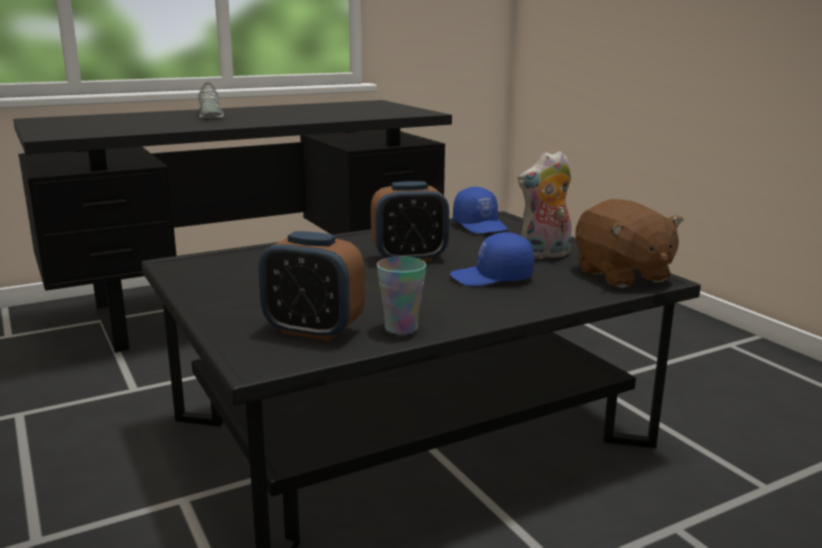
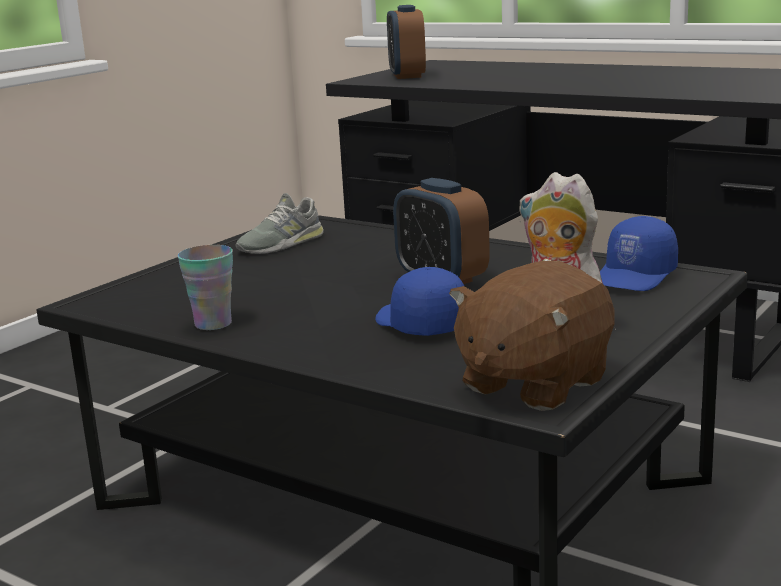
camera: 65 degrees right, 0 degrees up
(209, 116) = (567, 74): grey shoe -> grey shoe (281, 244)
(313, 330) = (178, 299): alarm clock -> alarm clock (407, 76)

